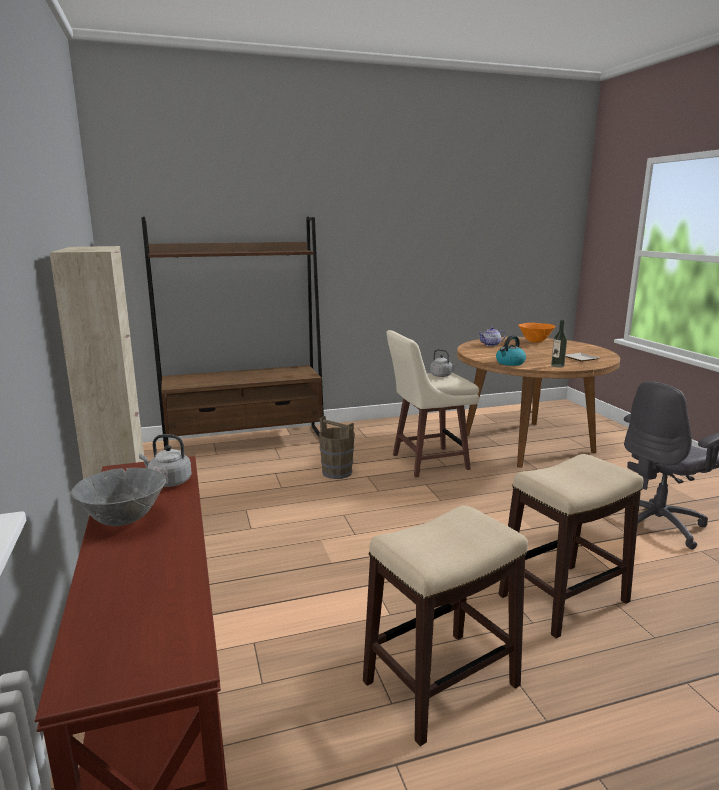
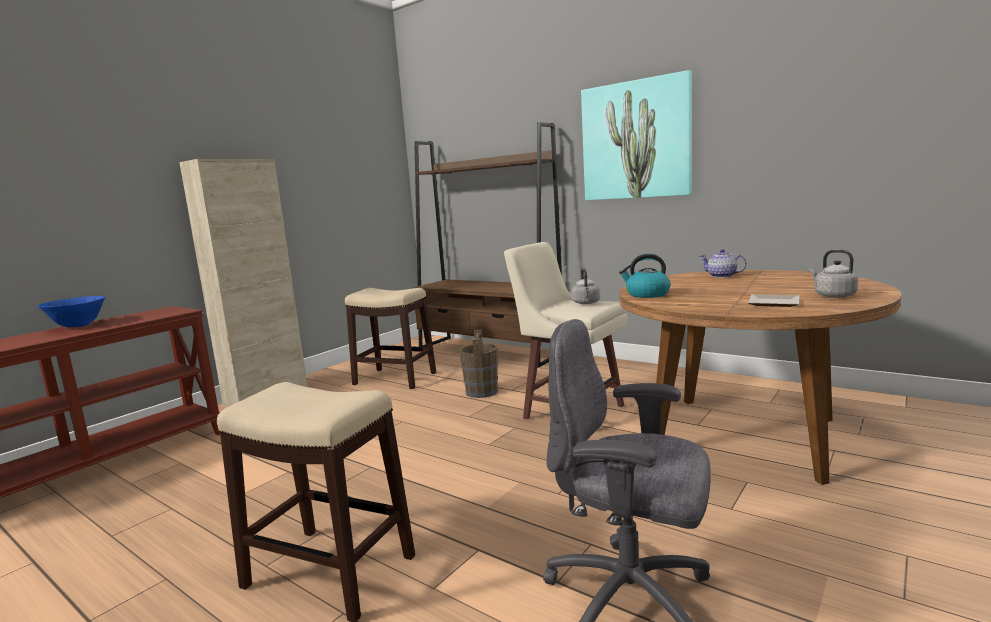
camera: 55 degrees right, 5 degrees down
(123, 521) = (78, 326): grey bowl -> blue bowl
(168, 482) = (147, 317): grey kettle -> grey kettle (832, 295)
(380, 240) = (636, 140): none -> picture
(440, 684) = (141, 548): stool -> stool (394, 378)
(535, 342) = (806, 279): orange bowl -> none
(557, 366) = (692, 305): bottle -> none

